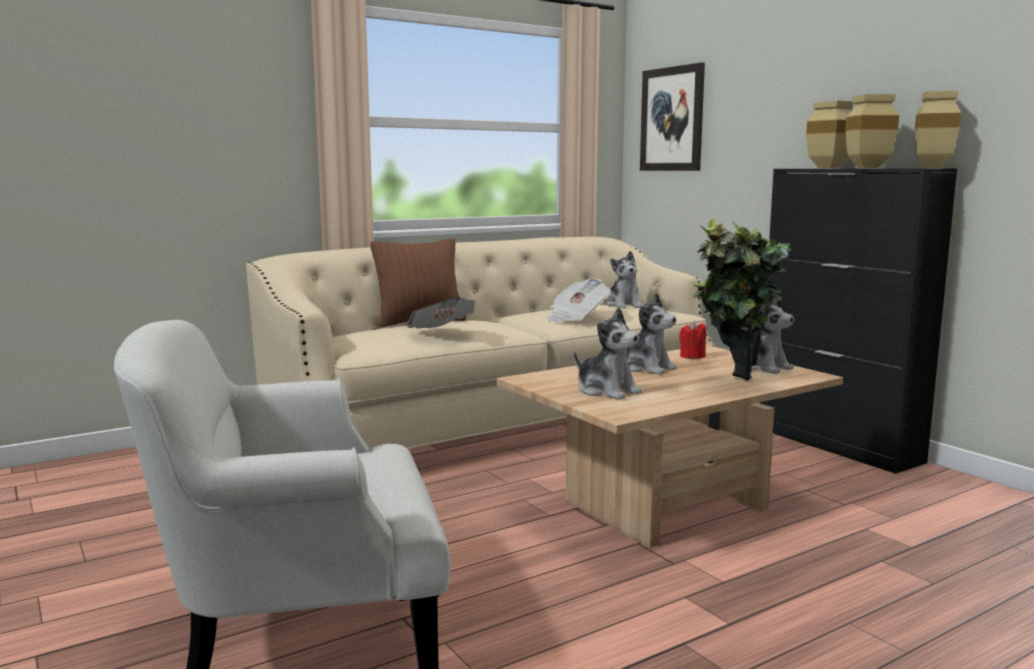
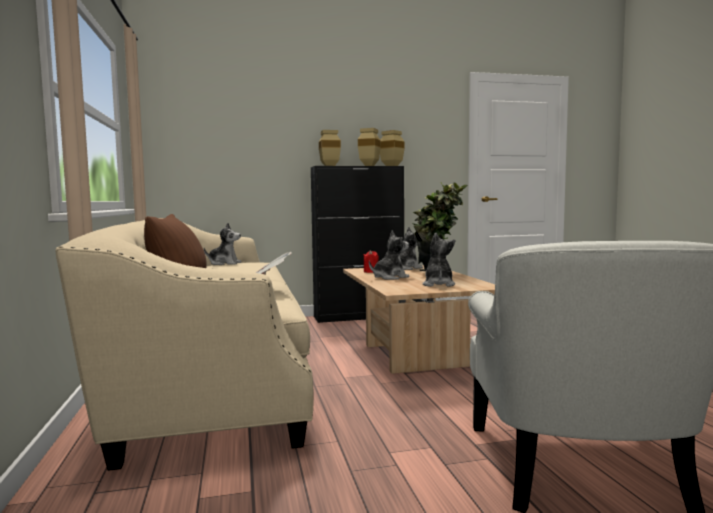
camera: 70 degrees left, 5 degrees down
(576, 318) = (252, 270): newspaper -> none
(607, 391) = (438, 284): plush toy -> plush toy turned 60 degrees counterclockwise
(672, 119) = (189, 132): picture -> none

